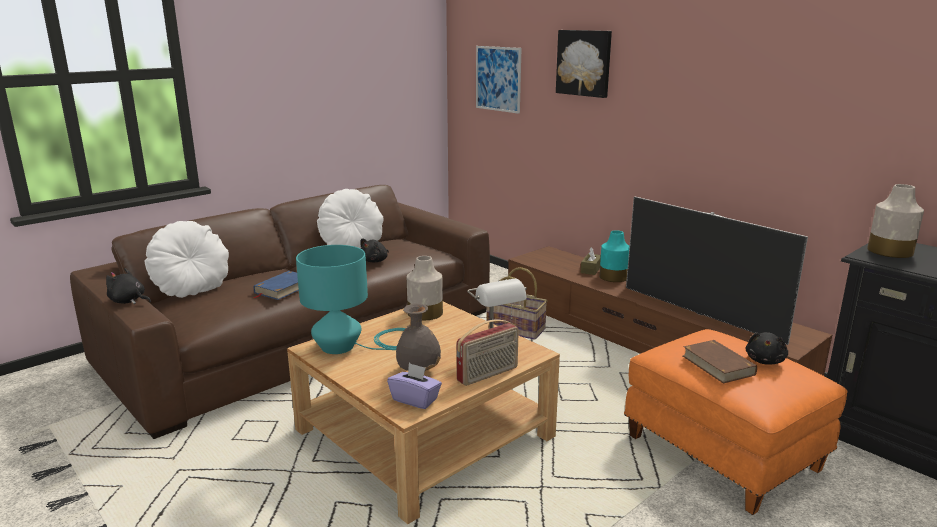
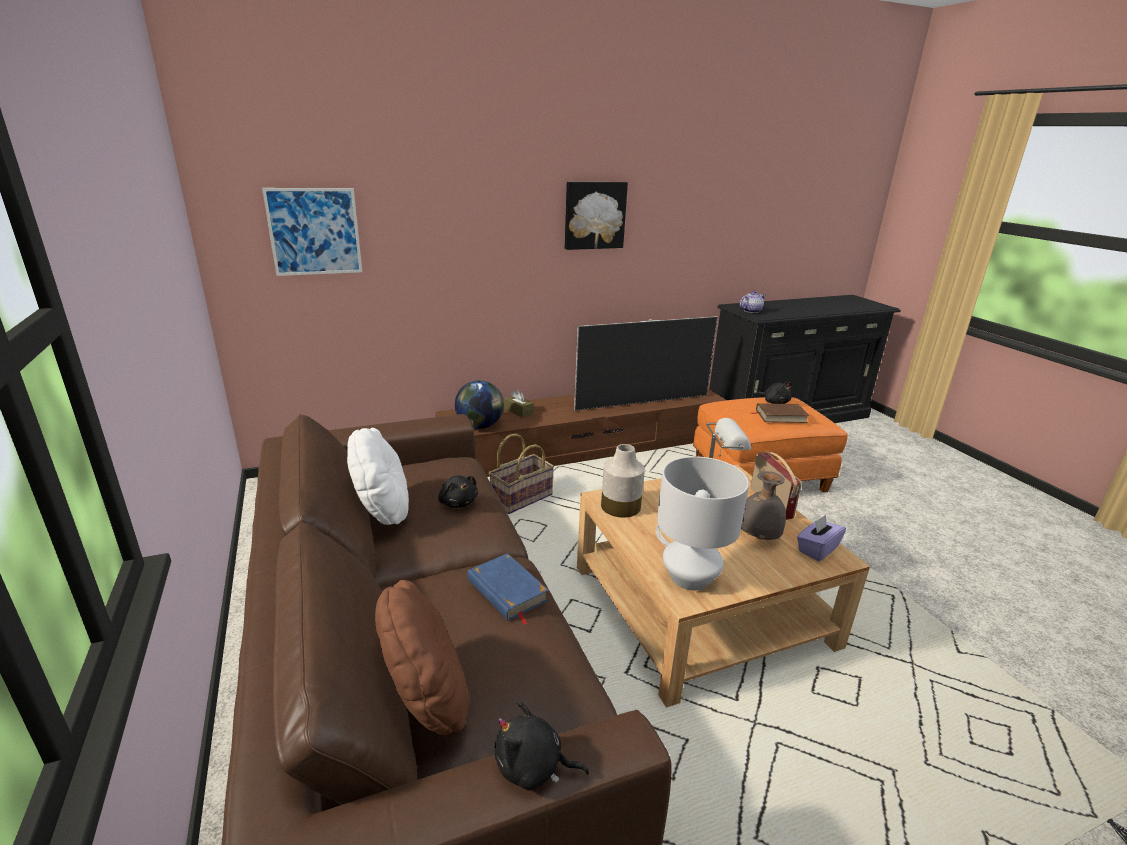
camera: 70 degrees left, 5 degrees up
(129, 301) = (533, 767): black plush toy -> black plush toy turned 60 degrees clockwise
(192, 291) = (426, 703): white pillow -> brown pillow
(361, 344) = (687, 560): turquoise table lamp -> white table lamp
(542, 263) = (480, 426): none -> globe
(584, 63) = (456, 202): picture -> picture (594, 215)
(613, 276) = (544, 408): turquoise vase -> none
(889, 251) = (751, 311): beige vase -> teapot

